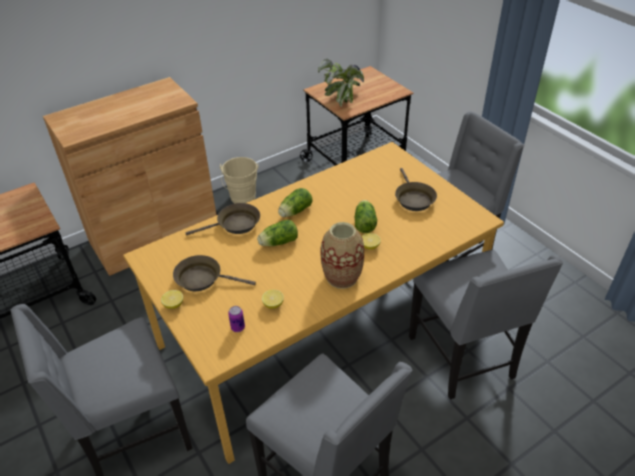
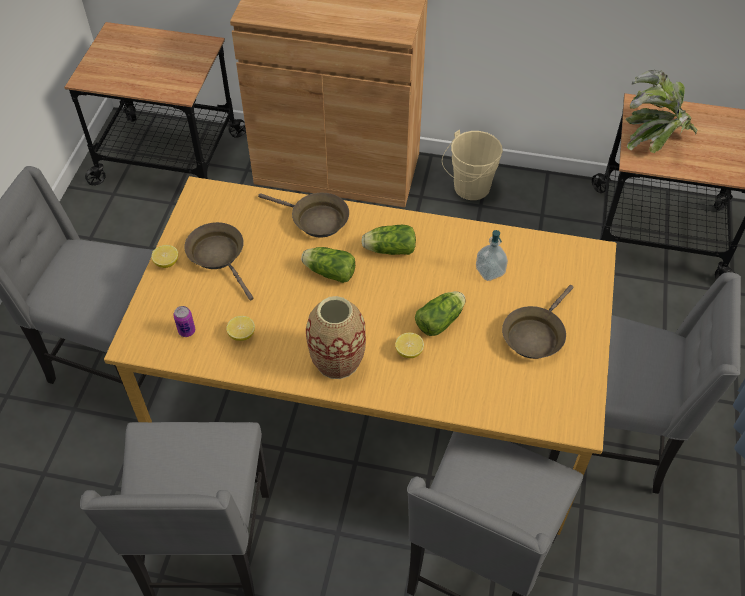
camera: 45 degrees right, 10 degrees up
(356, 188) = (490, 271): none -> soap dispenser

